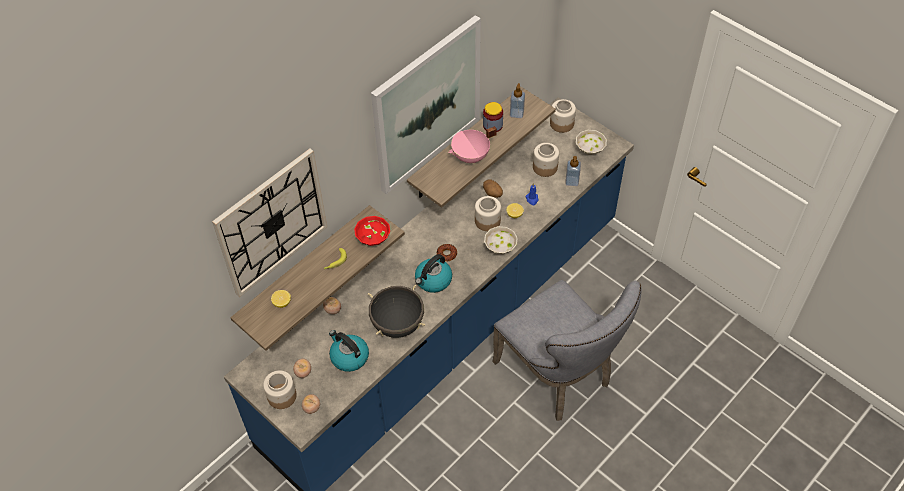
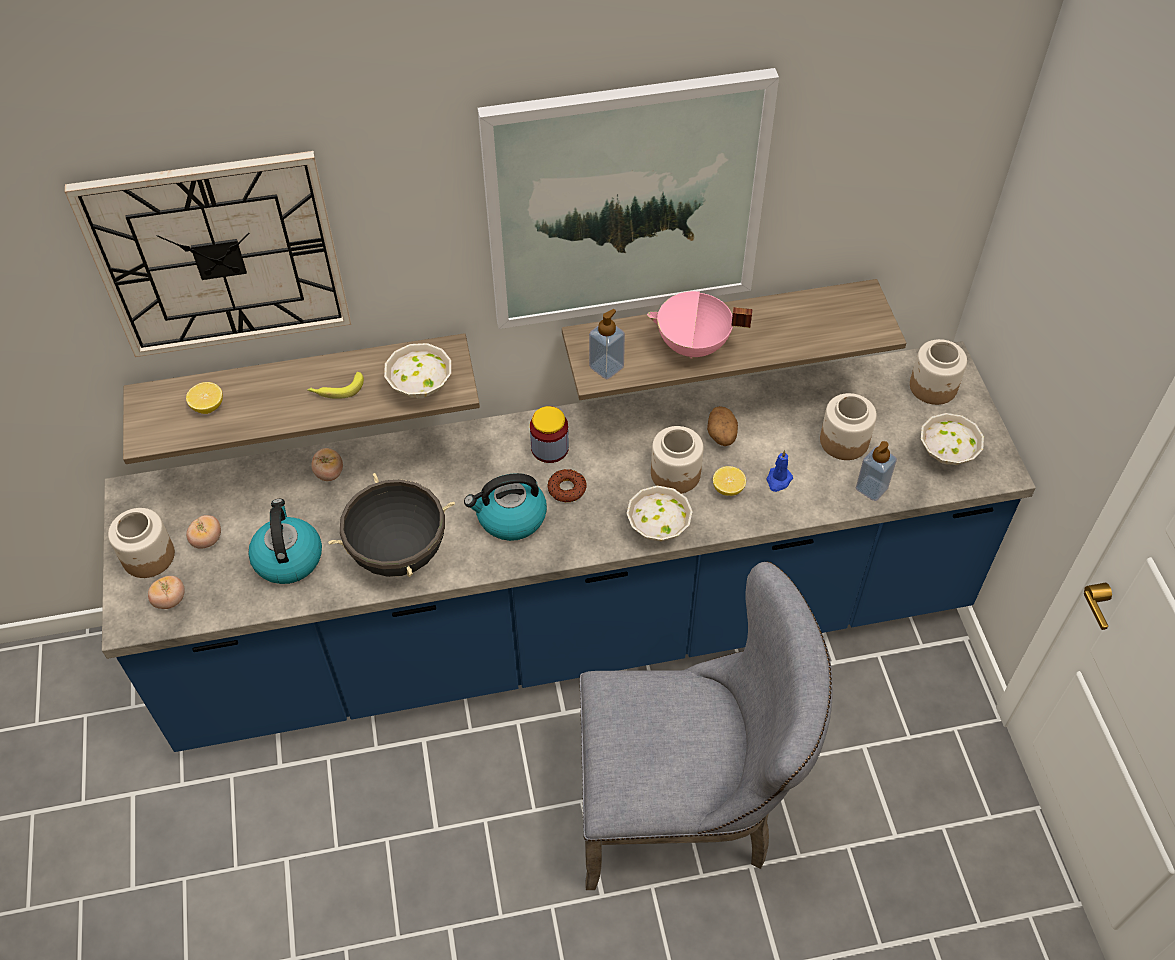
camera: 35 degrees right, 0 degrees up
(373, 240) = (419, 389): red bowl -> white bowl
(492, 125) = (773, 315): jar -> jar (550, 448)
(516, 113) = (831, 317): soap dispenser -> soap dispenser (606, 367)
(559, 376) = (685, 806): grey chair -> grey chair turned 90 degrees counterclockwise

